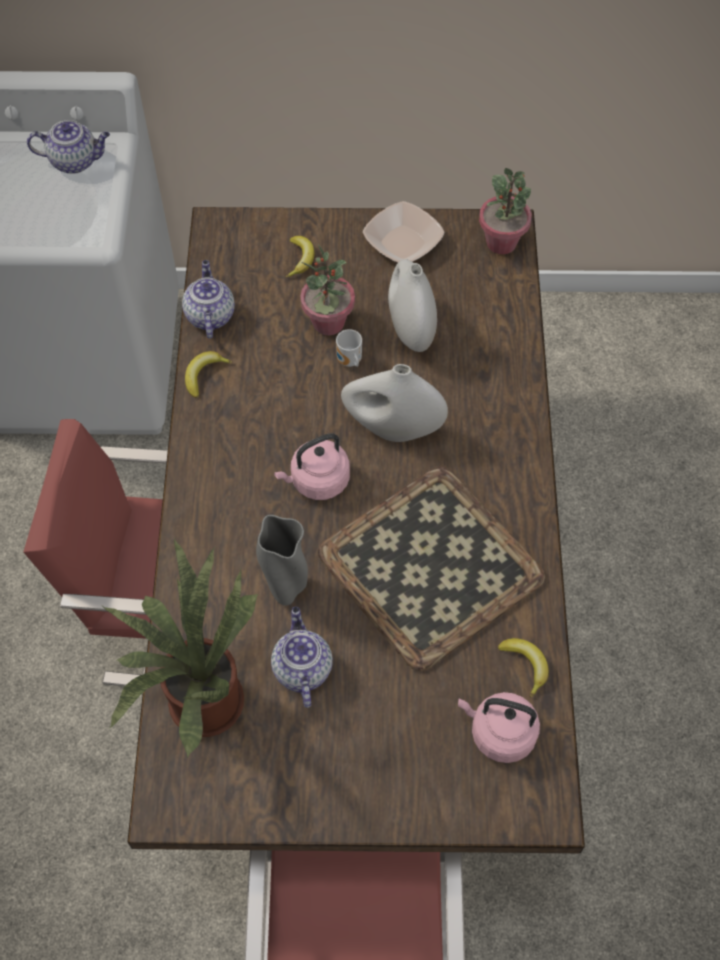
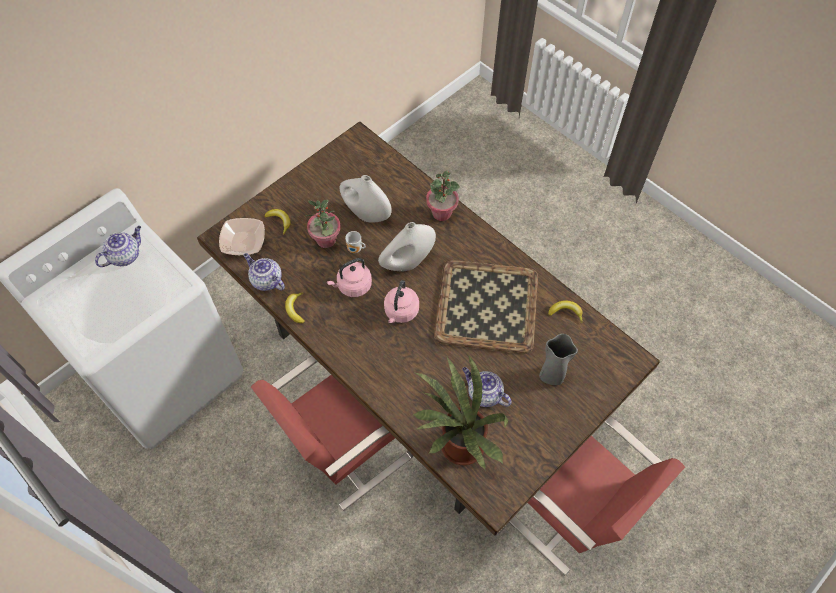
camera: 45 degrees left, 0 degrees up
(286, 589) = (440, 368): grey vase -> grey vase (551, 376)
(403, 243) = (319, 178): bowl -> bowl (243, 242)
(499, 733) = (585, 347): pink kettle -> pink kettle (352, 286)
(501, 242) = (362, 145): potted plant -> potted plant (441, 213)

